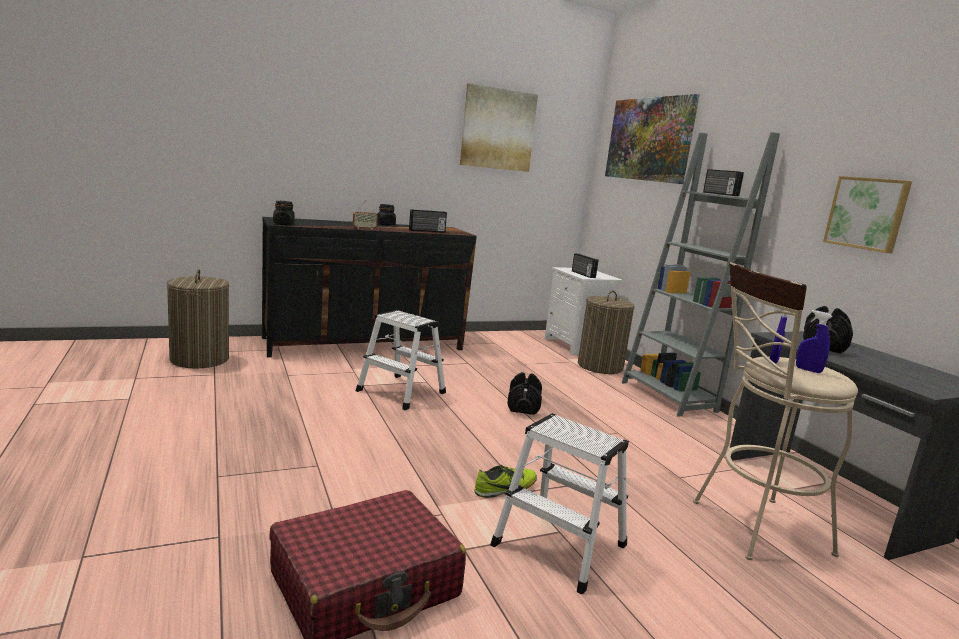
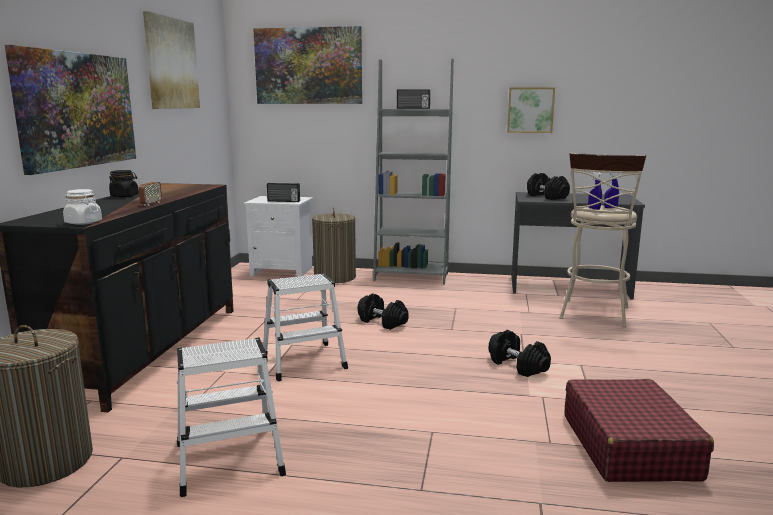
camera: 55 degrees left, 0 degrees up
(283, 224) = (83, 223): black jar -> white jar
(366, 155) = (77, 110): none -> picture
(427, 231) = (186, 191): radio -> none
(506, 489) = (517, 366): shoe -> black dumbbell
(559, 544) = (595, 369): white step ladder -> white step ladder (228, 458)

